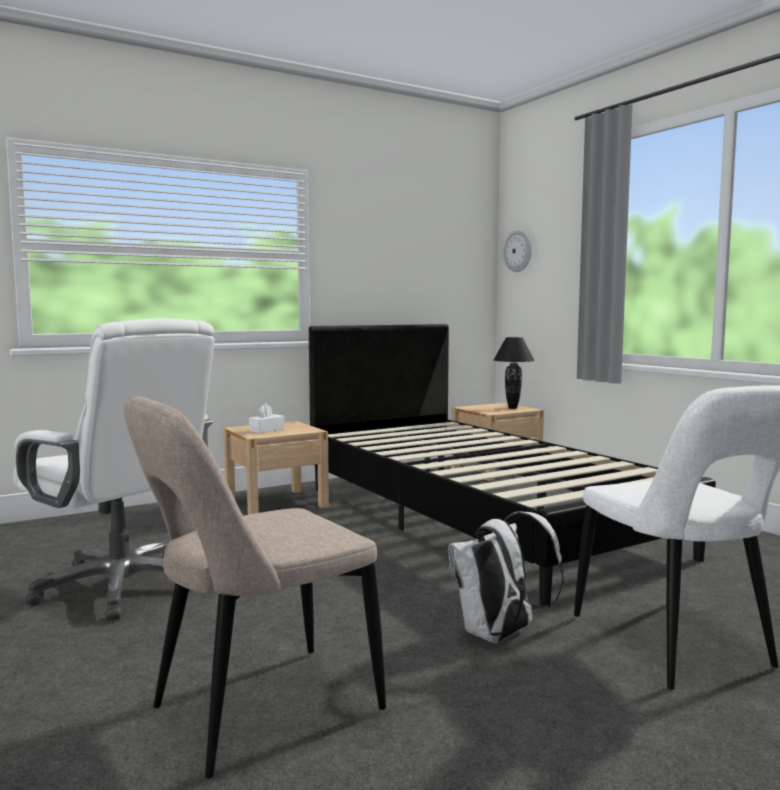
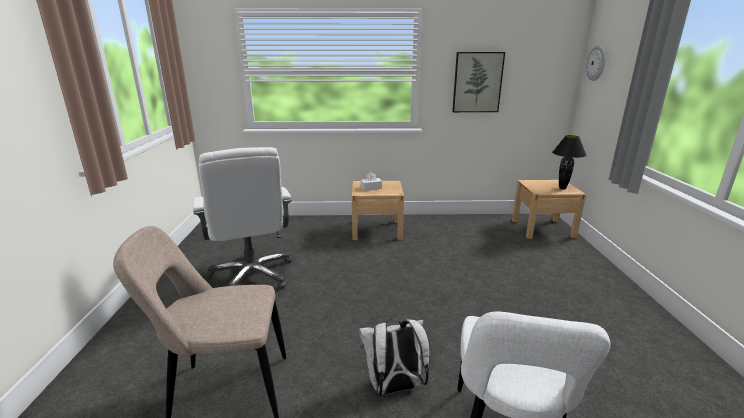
camera: 30 degrees right, 15 degrees up
(384, 274) = (477, 82): none -> picture
(477, 518) = (483, 274): black bed -> none

